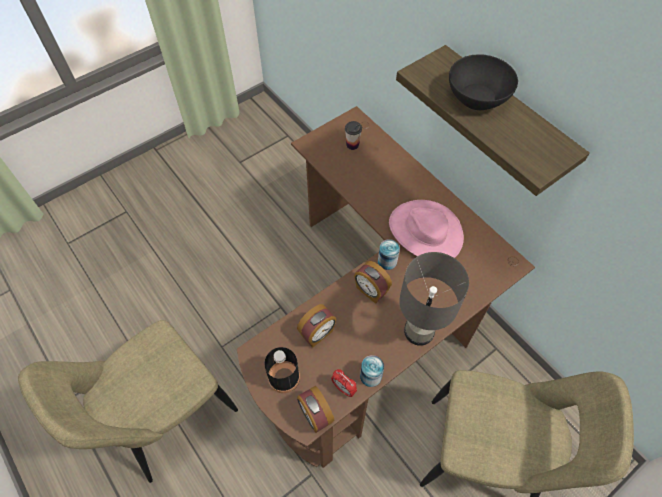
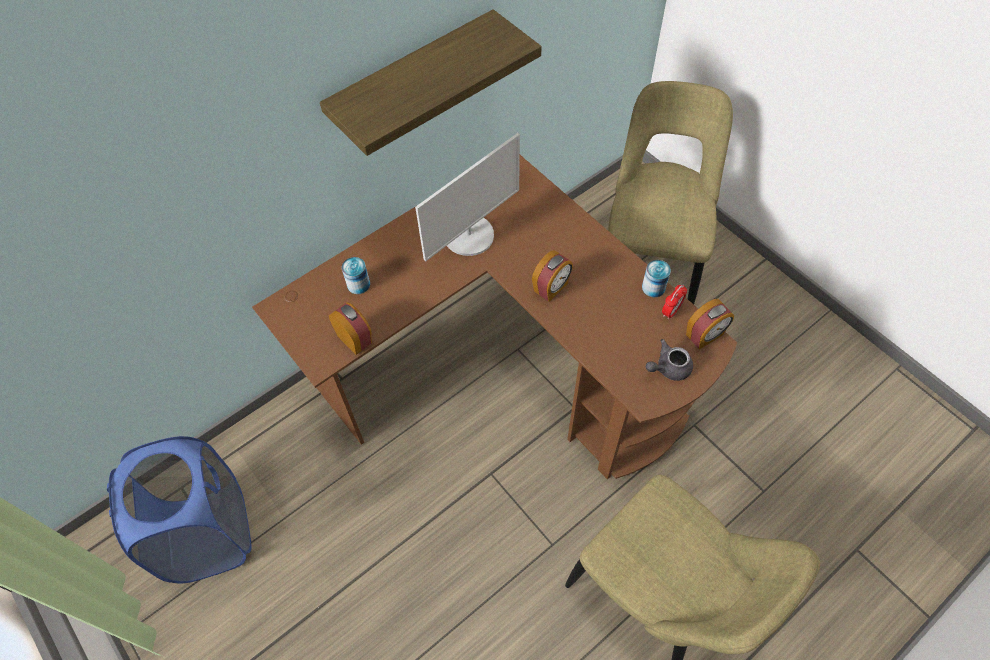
camera: 90 degrees left, 0 degrees up
(256, 152) = (209, 534): none -> blue laundry basket
(284, 377) = (668, 368): black bottle -> grey teapot
(317, 333) = (611, 338): alarm clock -> alarm clock (355, 338)
(352, 145) = (327, 309): cup -> none
(387, 261) = (511, 272): can -> can (358, 284)
(418, 331) = (596, 246): grey table lamp -> none
(425, 231) = (469, 235): pink hat -> monitor
(477, 97) = (413, 80): black bowl -> none

